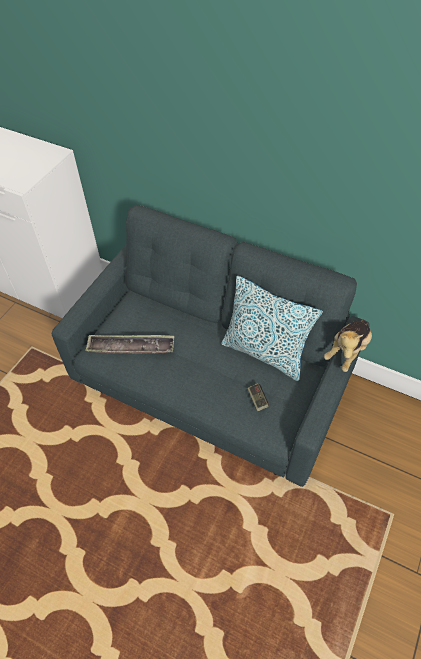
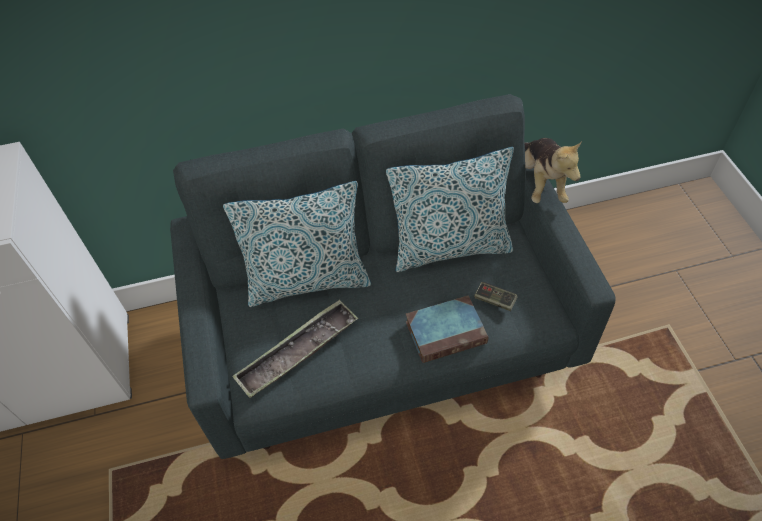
camera: 40 degrees left, 0 degrees up
(172, 316) = (308, 281): none -> pillow
(213, 395) = (447, 331): none -> book

